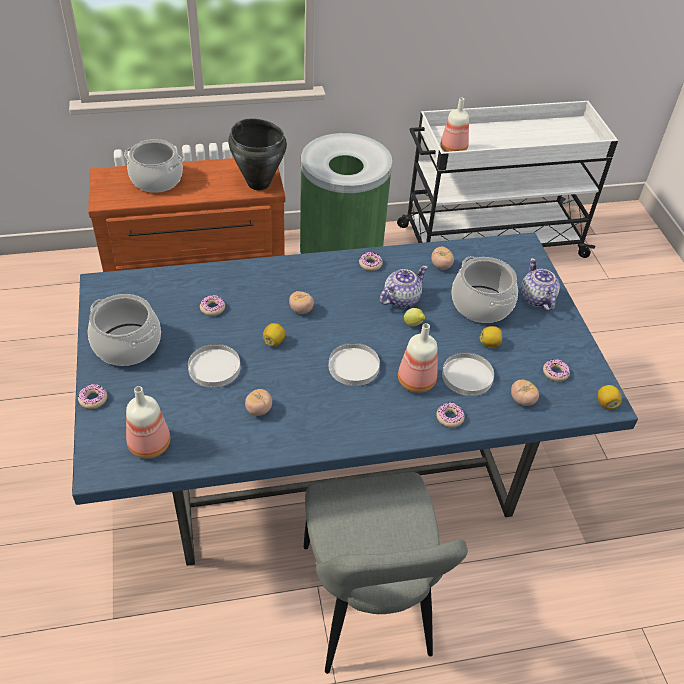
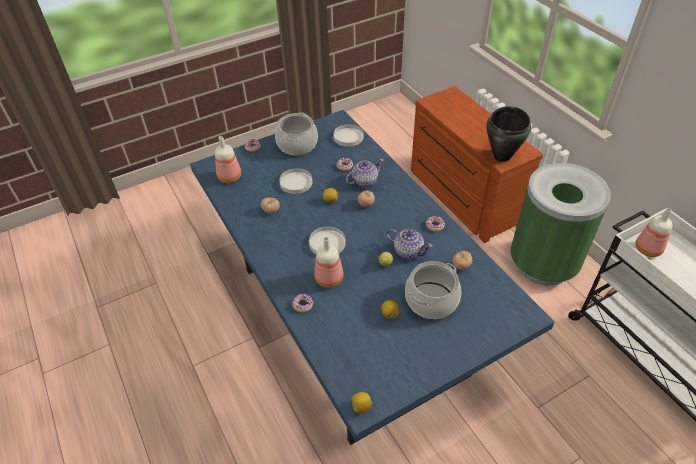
camera: 75 degrees right, 0 degrees up
(156, 180) = (466, 113): cooking pot -> none
(367, 607) = (246, 368): grey chair -> none
(467, 376) = (347, 307): white plate -> white plate (348, 137)
(522, 400) = (338, 346): tomato -> none
(536, 298) = (462, 337): teapot -> teapot (364, 181)
(555, 373) = (379, 364): donut -> none

